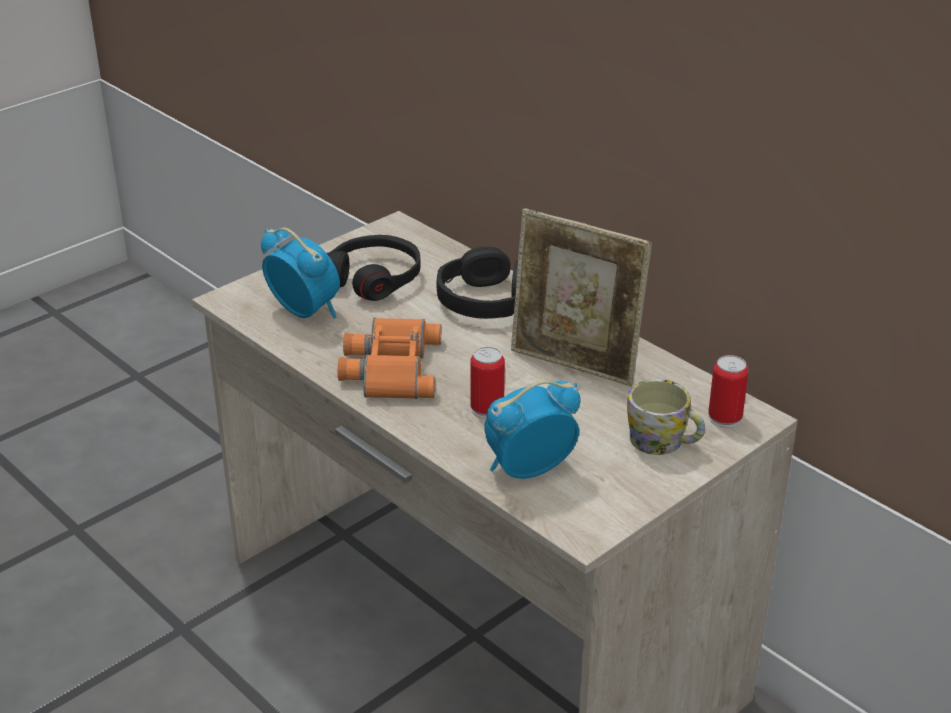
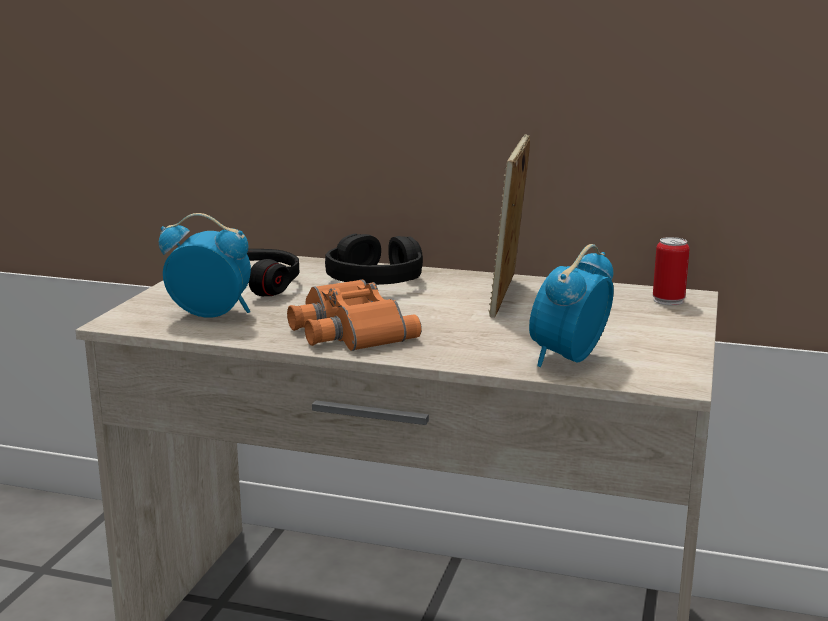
camera: 30 degrees left, 15 degrees down
(487, 409) = (475, 334): can -> none
(575, 365) = (507, 297): picture frame -> picture frame turned 105 degrees clockwise
(663, 442) = (647, 321): mug -> none

